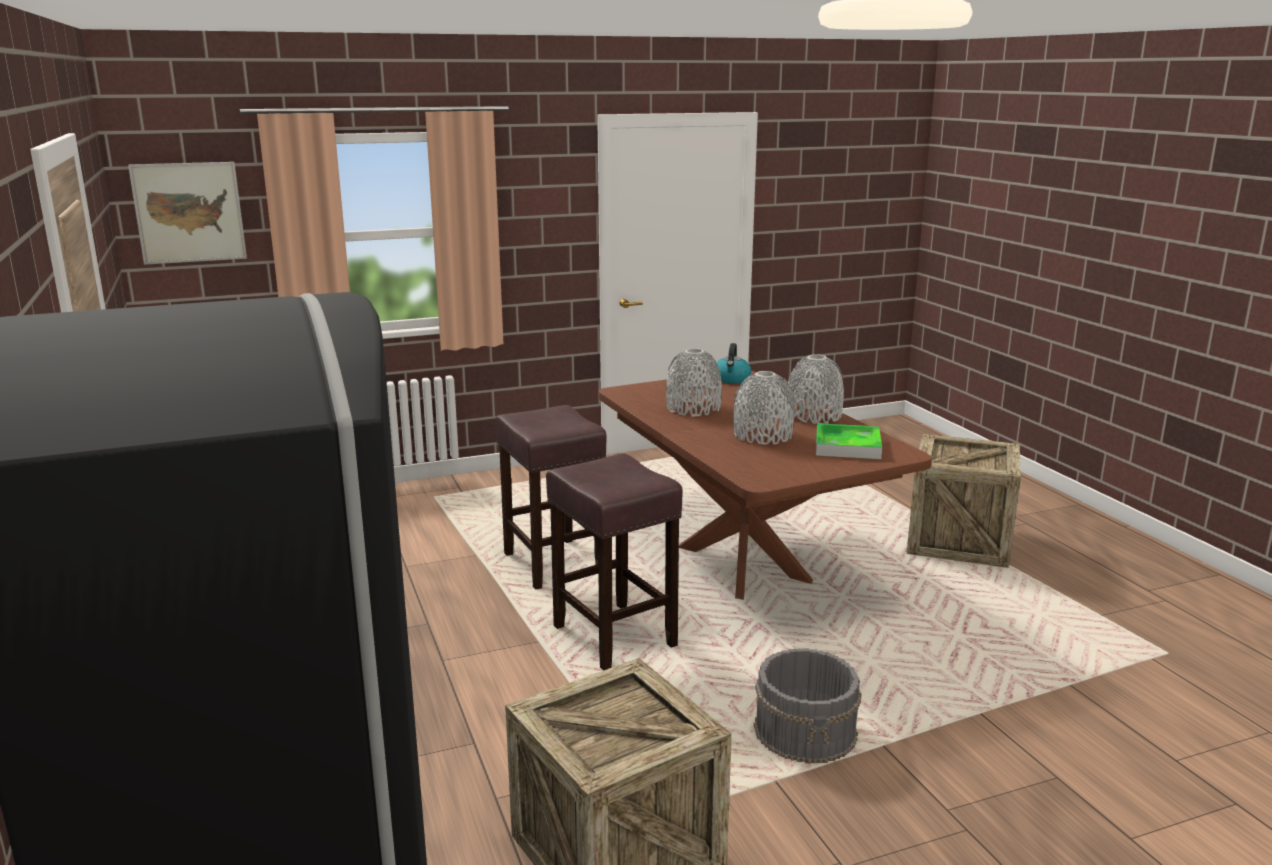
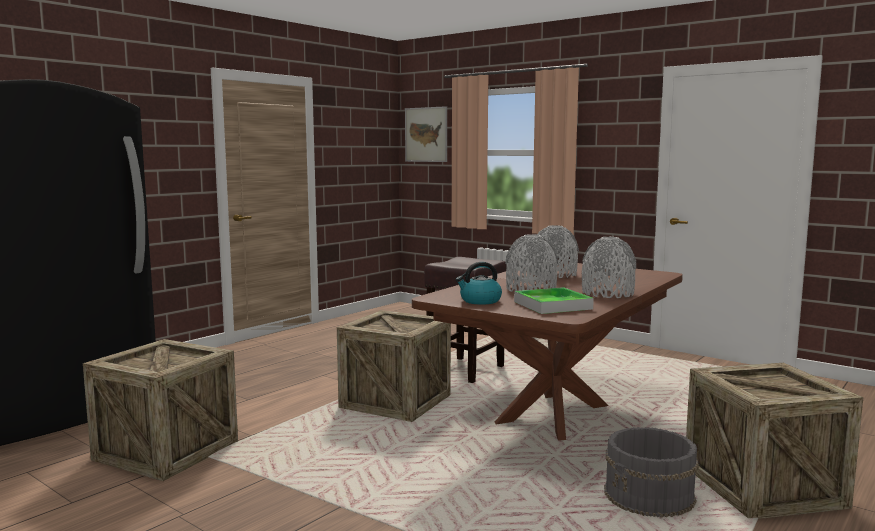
camera: 60 degrees right, 10 degrees down
(612, 636) = (395, 402): brown stool -> crate
(731, 379) = (644, 273): kettle -> kettle (480, 301)
(806, 732) = (333, 477): grey bucket -> grey bucket (649, 497)

